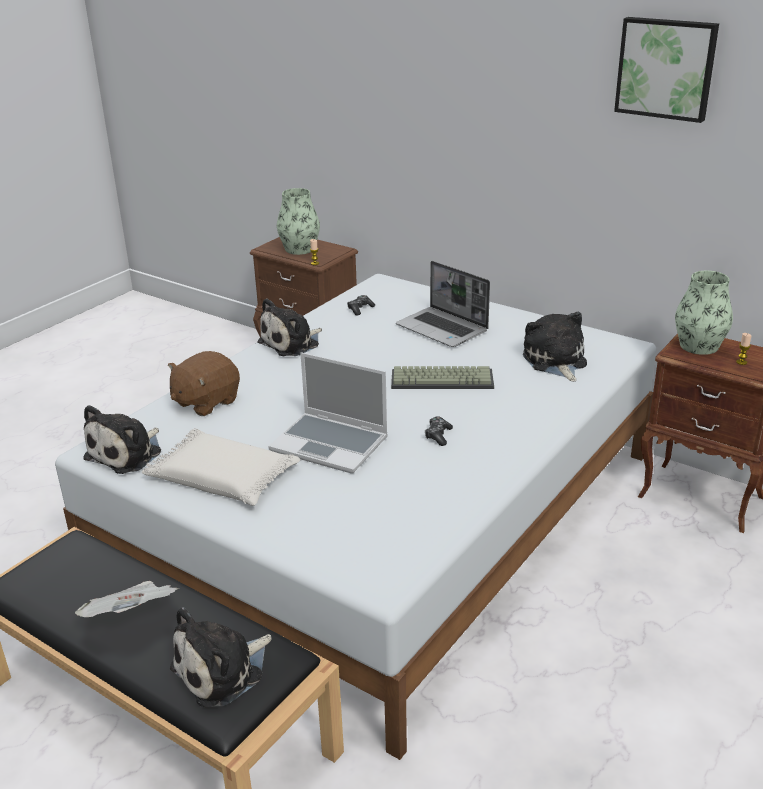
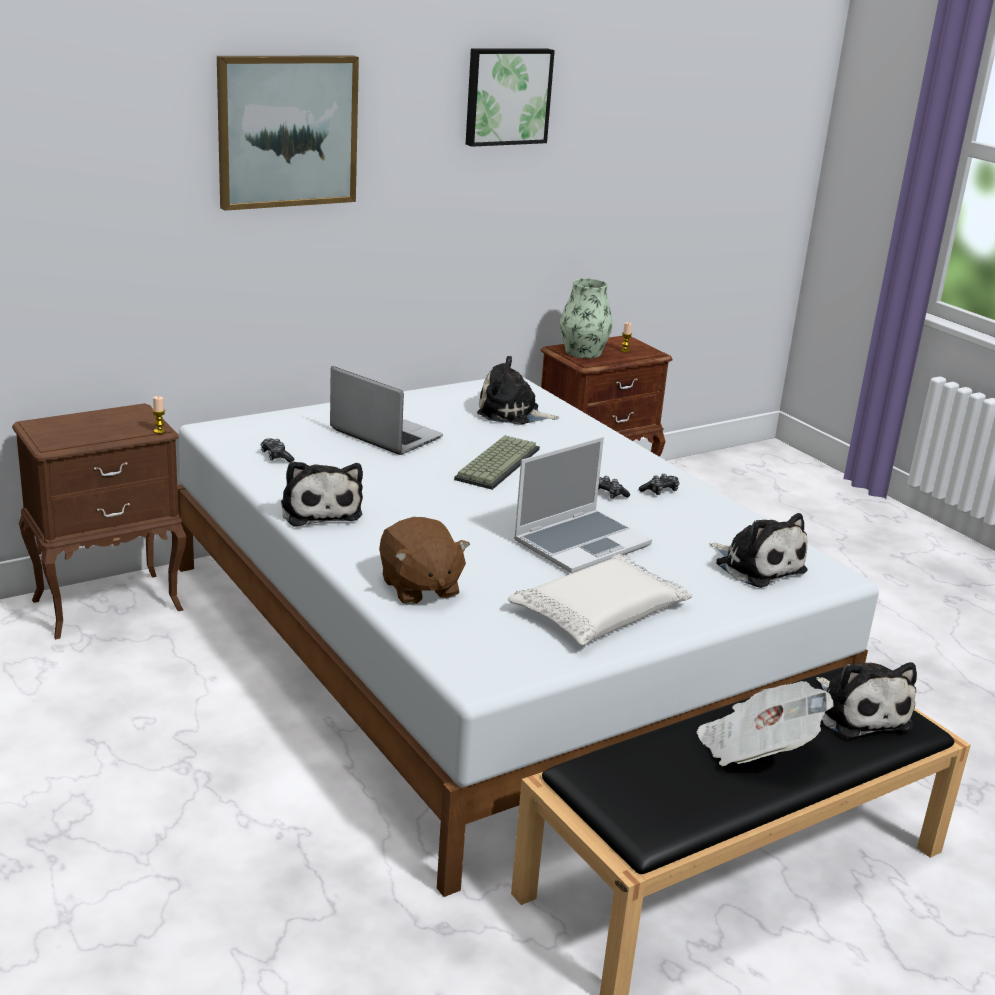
camera: 70 degrees left, 5 degrees down
(127, 453) = (504, 657): plush toy -> plush toy (757, 566)
(300, 249) = (94, 428): vase -> none
(443, 329) = (384, 434): laptop -> laptop turned 120 degrees counterclockwise
(461, 72) = (287, 131): none -> picture
(473, 458) = (660, 491): none -> game controller

